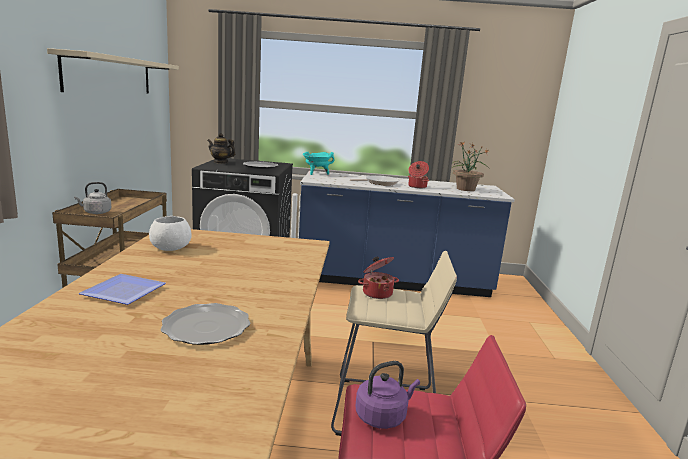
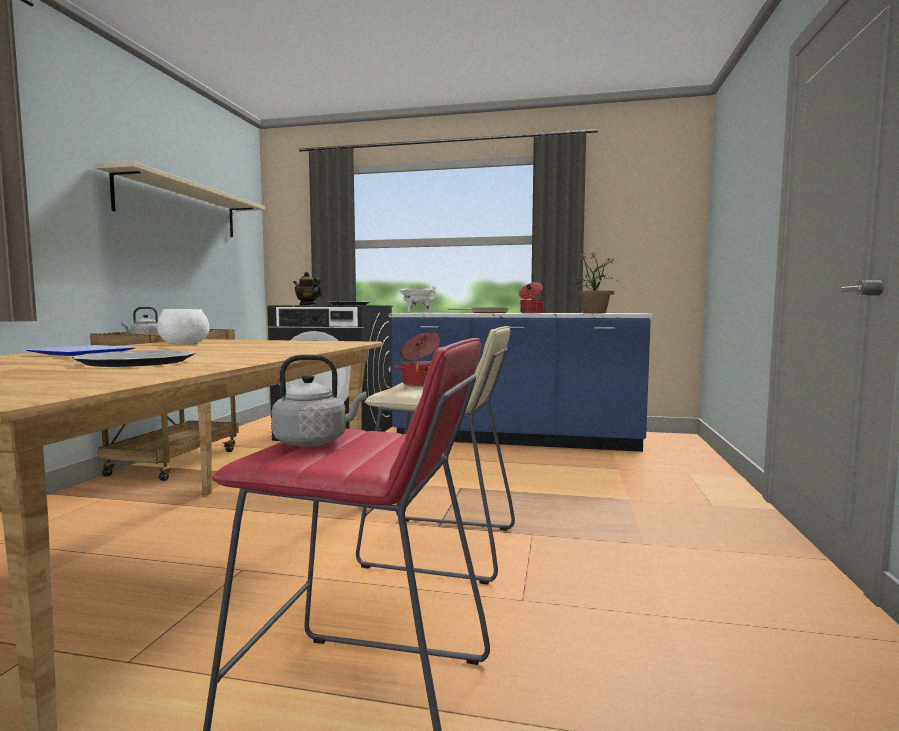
camera: 10 degrees right, 10 degrees down
(316, 173) = (416, 312): turquoise cooking pot -> white cooking pot
(383, 416) = (315, 442): purple kettle -> grey kettle

